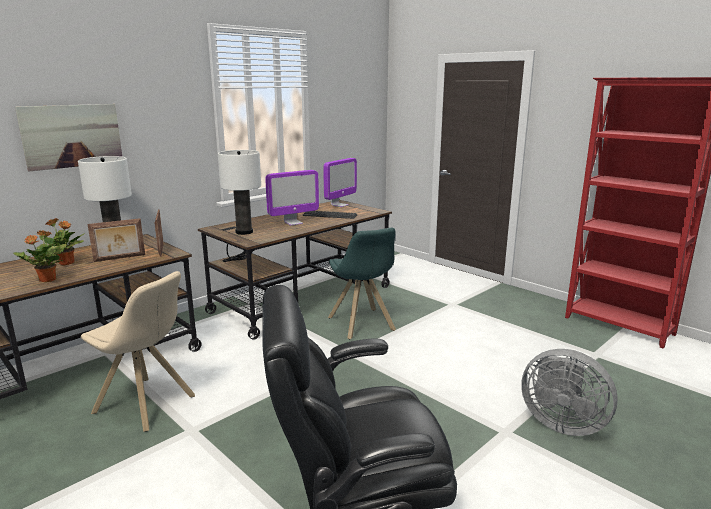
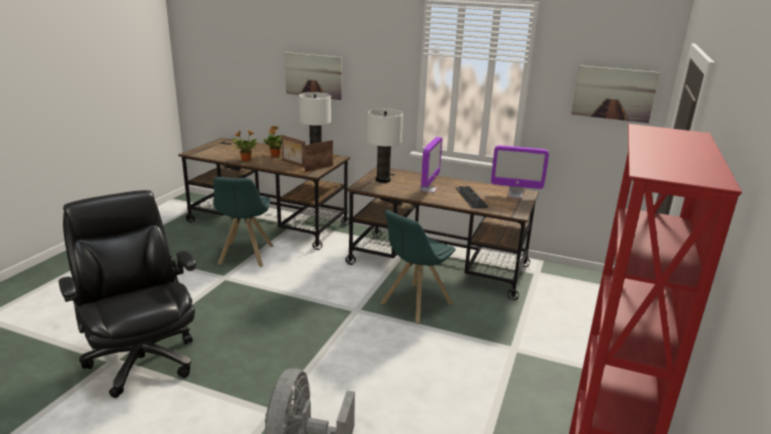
camera: 65 degrees right, 5 degrees up
(145, 404) = (245, 255): beige chair -> turquoise chair
(293, 223) = (428, 189): monitor -> monitor turned 105 degrees counterclockwise
(360, 106) = (613, 93): none -> picture

